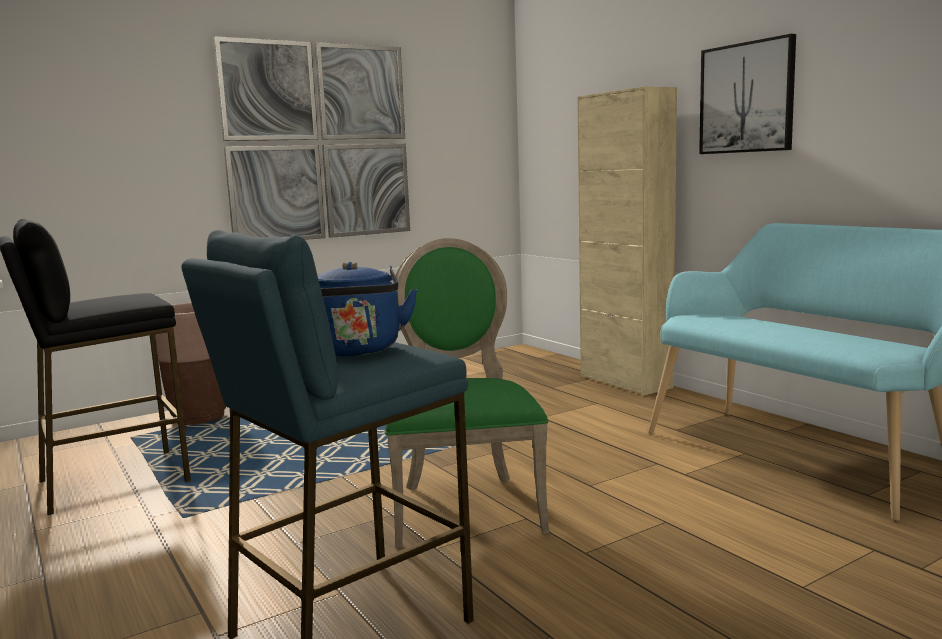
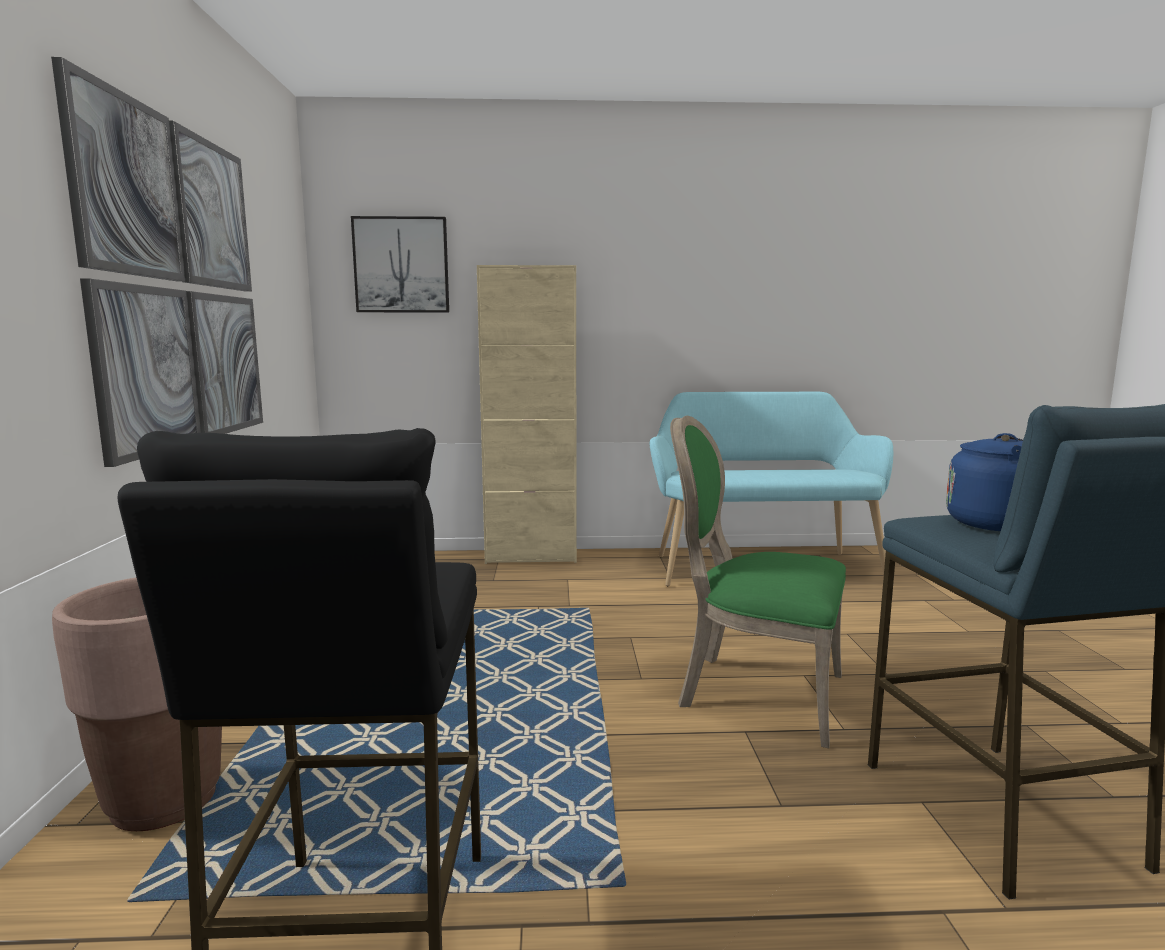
camera: 60 degrees left, 0 degrees up
(747, 98) = (647, 287): picture -> picture (401, 265)

